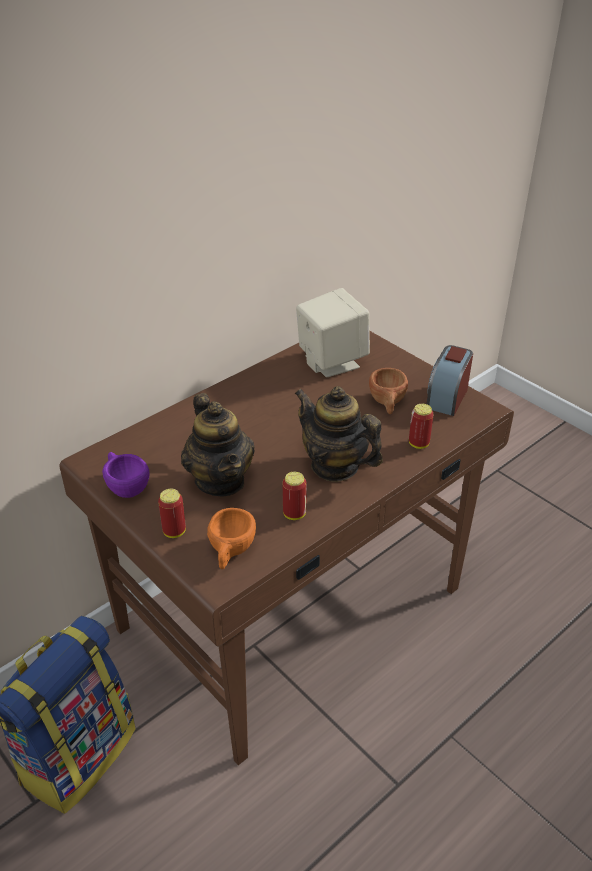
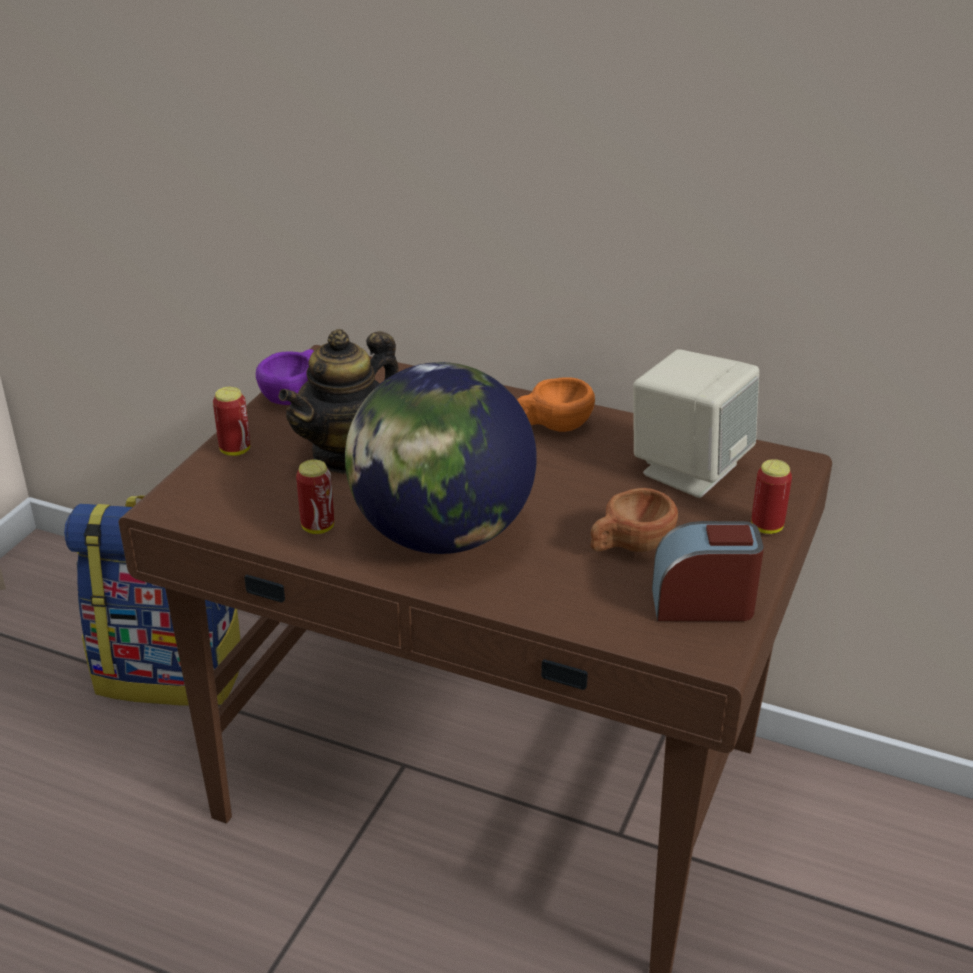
camera: 65 degrees right, 5 degrees down
(231, 552) = (220, 499): orange cup -> orange cup (552, 427)
(335, 466) = (441, 535): teapot -> globe
(418, 444) = (551, 600): can -> can (766, 527)

